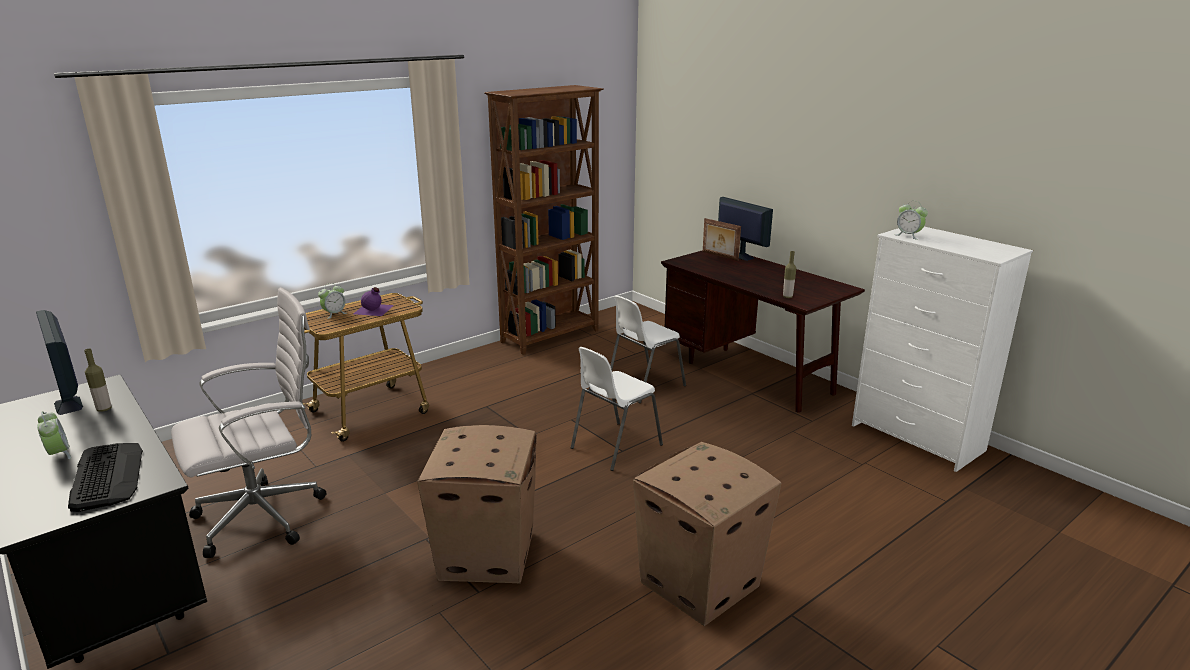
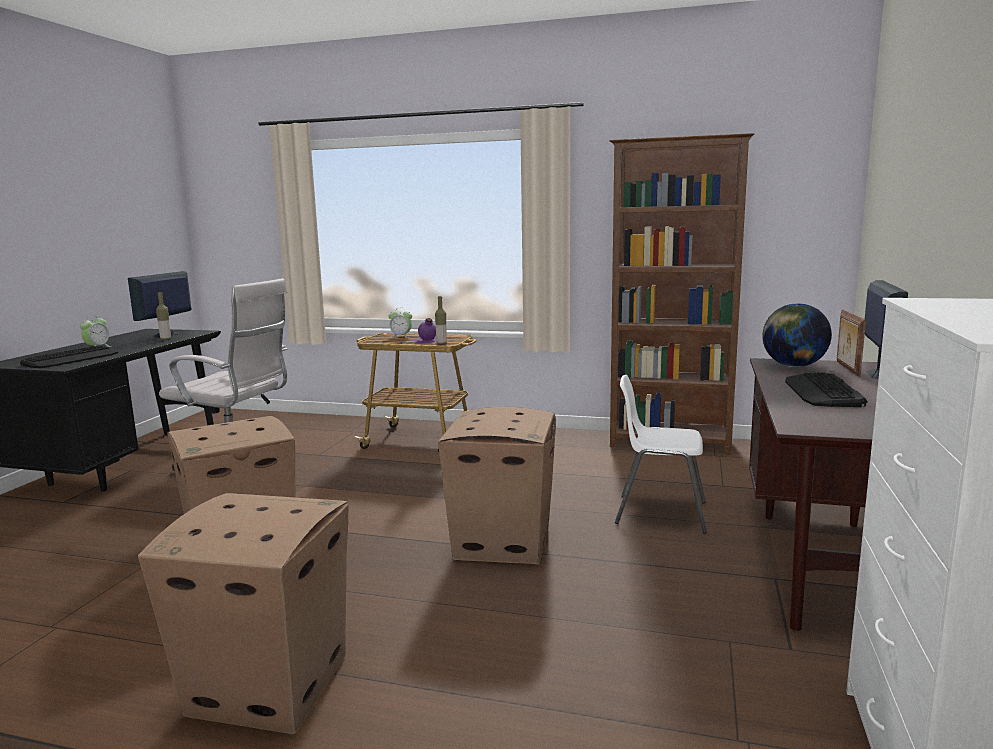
camera: 55 degrees right, 10 degrees down
(615, 446) = (503, 542): white chair -> cardboard box
(696, 261) = (793, 366): none -> globe
(754, 277) = (822, 392): none -> keyboard
(787, 297) = (800, 416): bottle -> bottle (441, 343)
(908, 236) = (940, 303): alarm clock -> none

